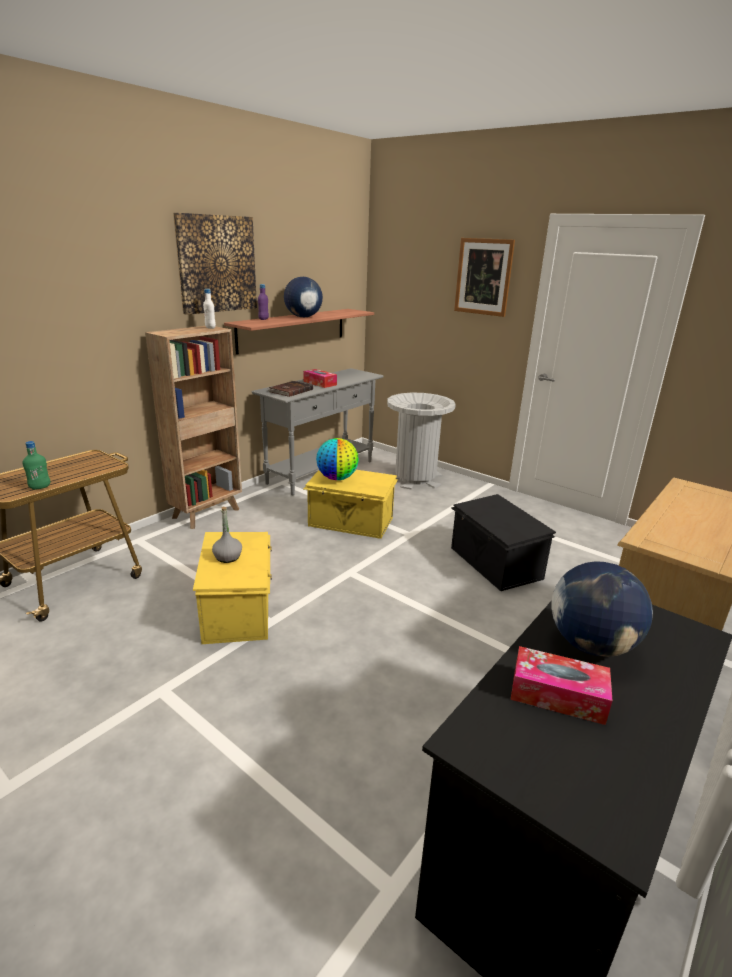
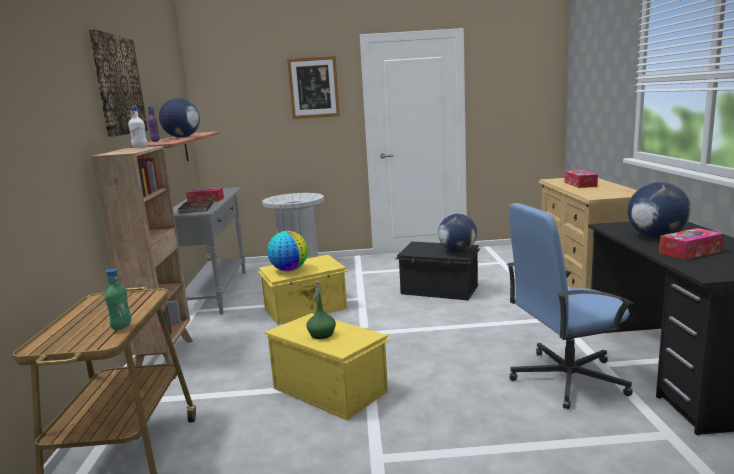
camera: 40 degrees left, 10 degrees down
(228, 557) = (322, 334): grey bottle -> green bottle
(421, 743) = (566, 378): none -> blue office chair
(516, 528) = (457, 251): none -> globe
(696, 509) = (580, 184): none -> tissue box

